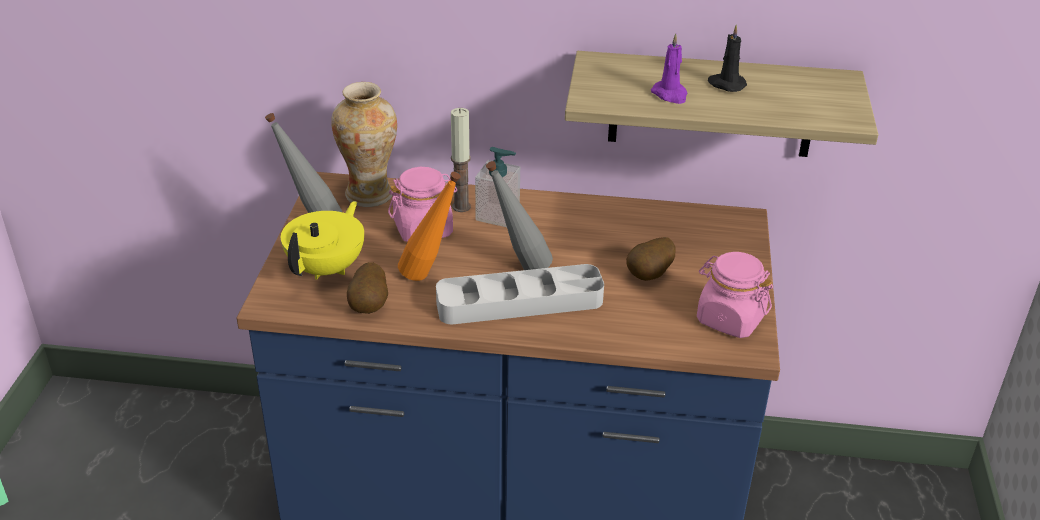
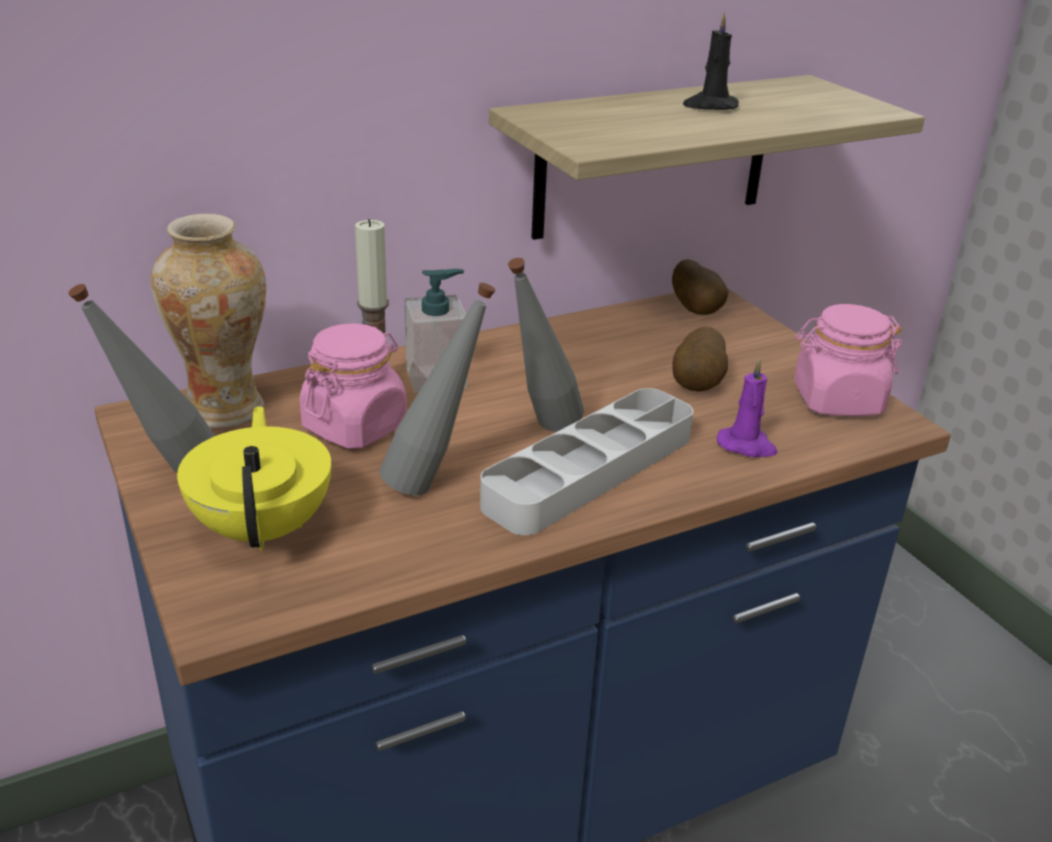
camera: 35 degrees left, 5 degrees down
(370, 306) = (391, 555): potato -> potato (697, 310)
(430, 277) = (436, 483): orange bottle -> grey bottle
(670, 95) = (670, 125): purple candle -> purple candle (747, 445)

